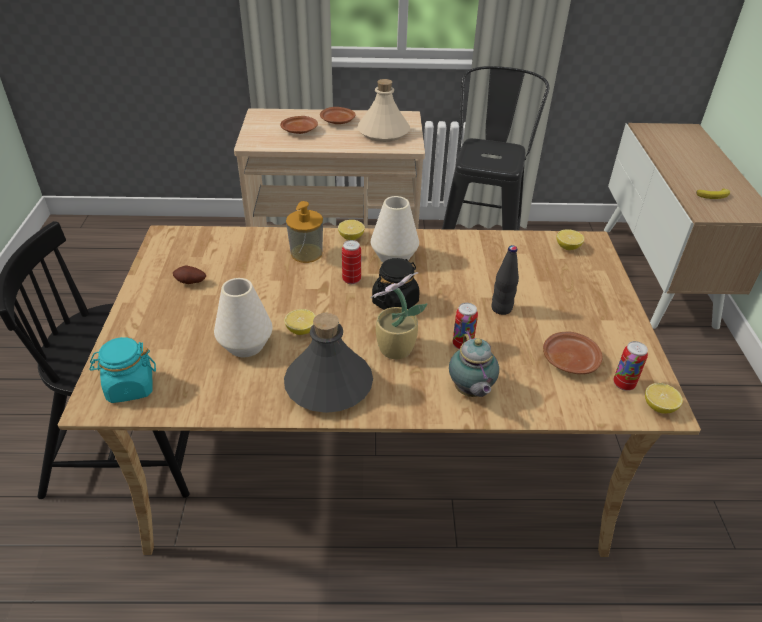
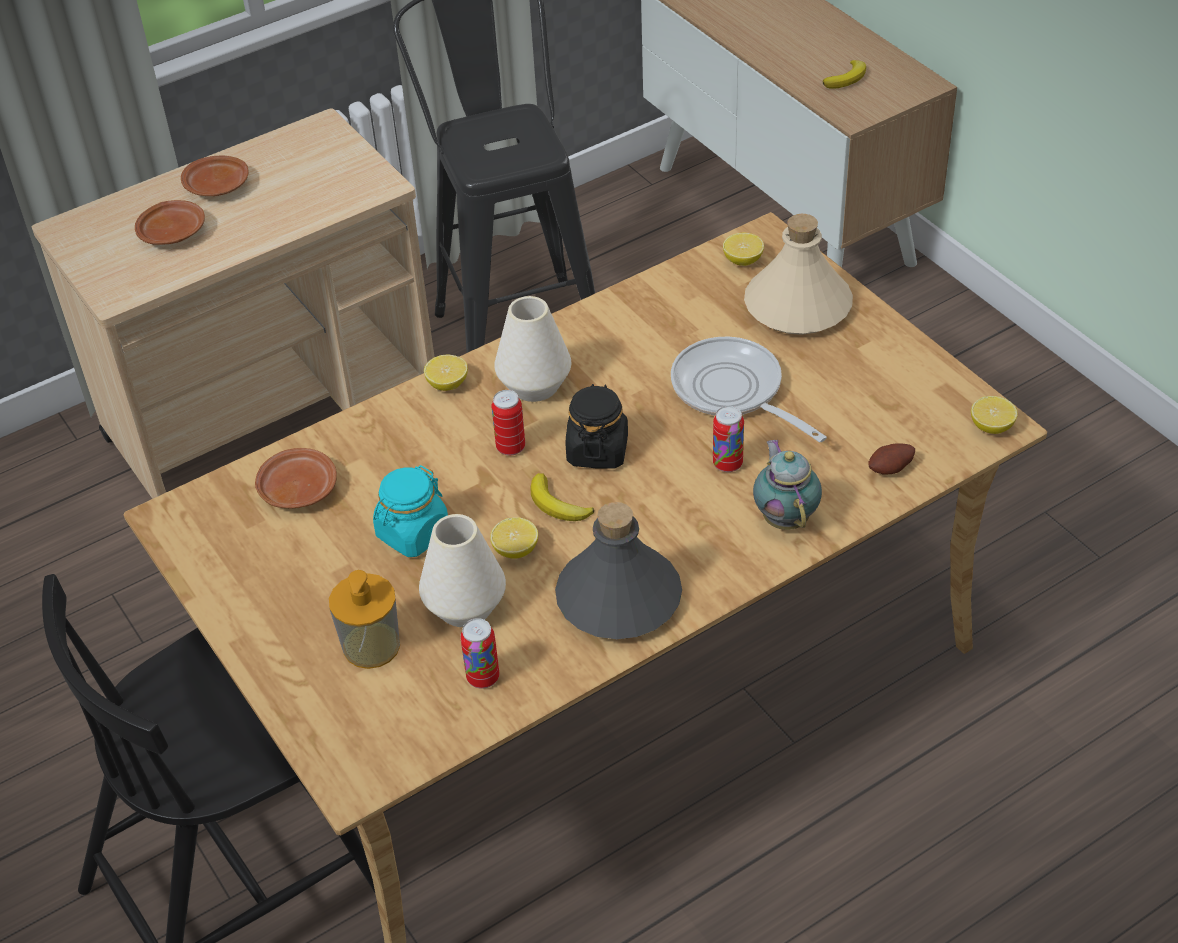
camera: 30 degrees left, 5 degrees up
(130, 387) = (376, 737): turquoise jar -> turquoise jar (412, 534)
(190, 283) = (293, 565): potato -> potato (891, 470)
(306, 253) = (410, 439): soap dispenser -> soap dispenser (371, 645)
(346, 319) = (557, 504): none -> banana
(383, 132) = (314, 175): beige bottle -> beige bottle (798, 306)
(393, 349) = (653, 514): potted plant -> none
(470, 391) = (785, 517): teapot -> teapot turned 150 degrees counterclockwise
(501, 308) = (733, 392): black bottle -> frying pan
(569, 360) = (861, 419): brown plate -> brown plate (297, 489)
(623, 384) = (938, 419): can -> can (483, 678)

